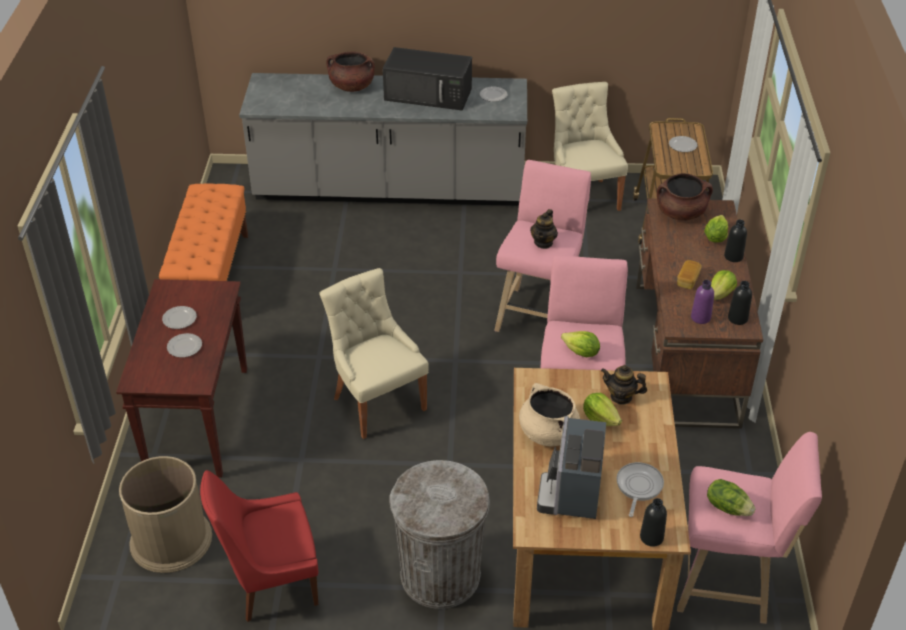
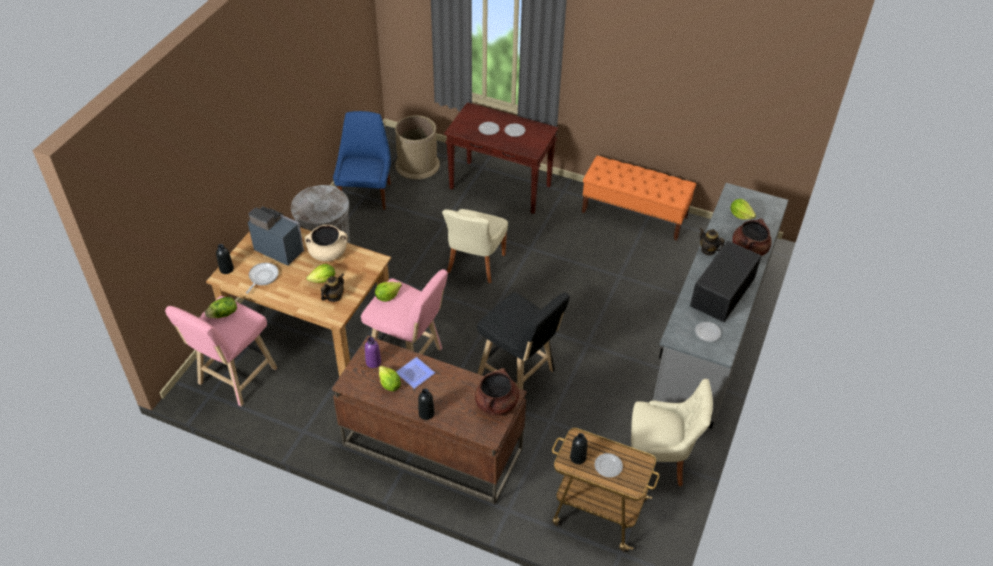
camera: 110 degrees right, 5 degrees up
(270, 582) = (366, 193): red chair -> blue chair
(377, 402) = (474, 264): beige chair -> beige chair turned 120 degrees clockwise
(539, 313) = (519, 375): pink stool -> black stool
(543, 242) = (511, 317): teapot -> teapot (708, 250)
(638, 487) = (262, 277): frying pan -> frying pan turned 105 degrees counterclockwise
(688, 280) = (415, 372): bread -> plate
(715, 237) = (455, 412): lettuce -> lettuce (740, 215)
(737, 318) = (360, 383): black bottle -> black bottle (578, 457)

